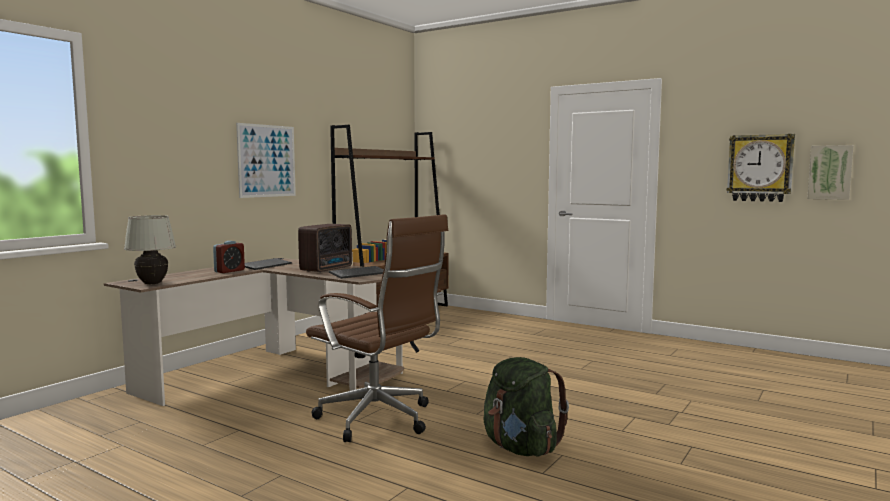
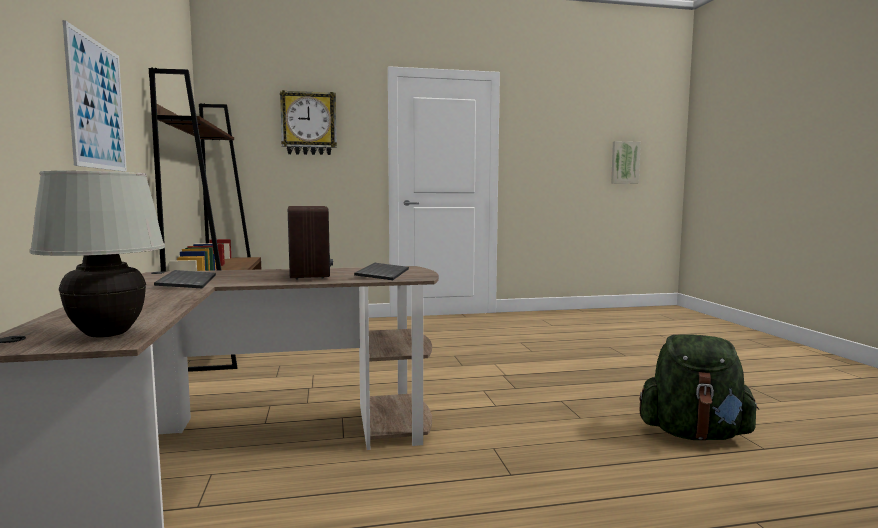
camera: 45 degrees left, 0 degrees up
(229, 271) = (164, 295): alarm clock -> none
(379, 420) = (530, 463): brown office chair -> none
(760, 168) = (579, 158): wall clock -> wall clock (309, 123)

